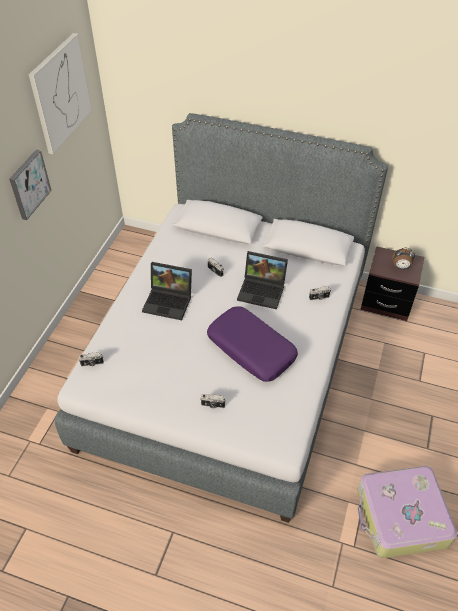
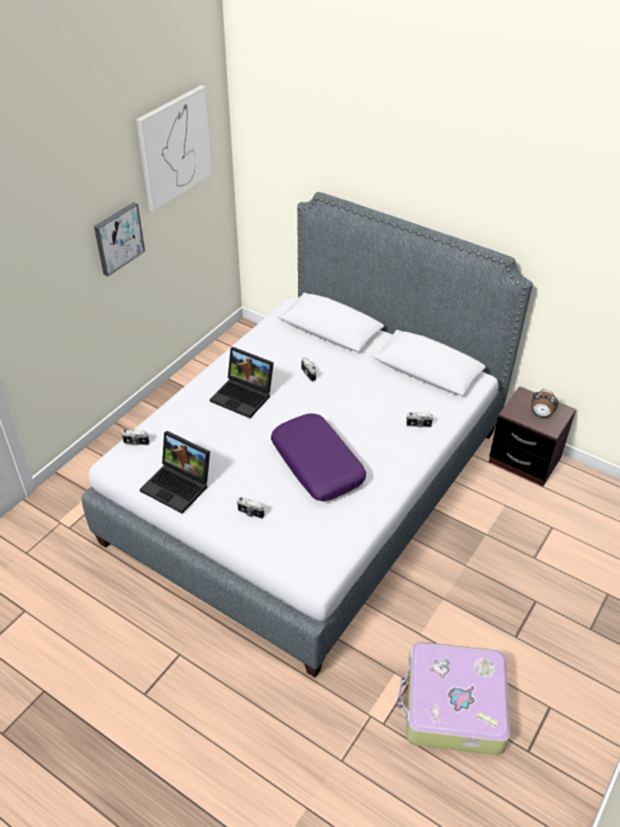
camera: 15 degrees right, 5 degrees down
(263, 290) = (355, 405): laptop -> laptop (179, 485)

